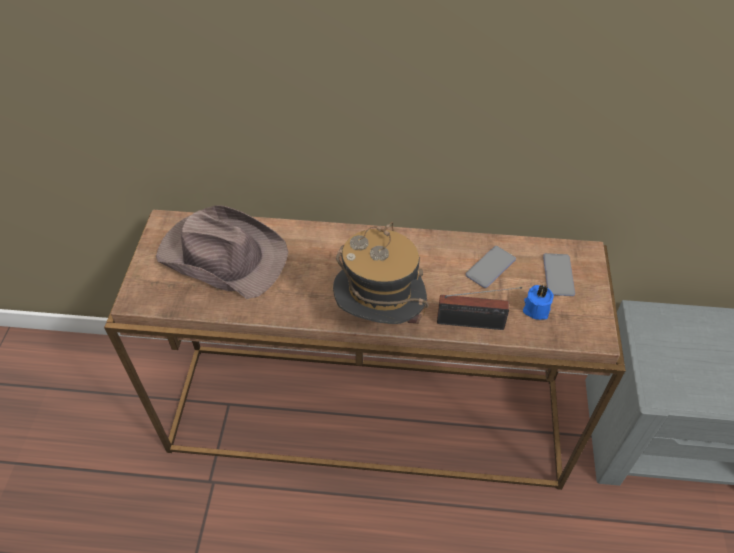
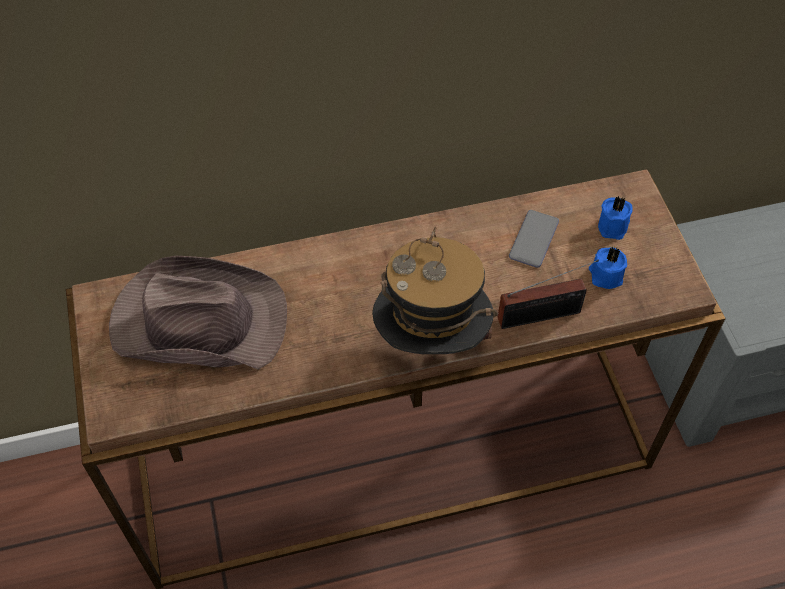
camera: 20 degrees left, 5 degrees up
(558, 275) = (614, 226): phone -> blue candle

